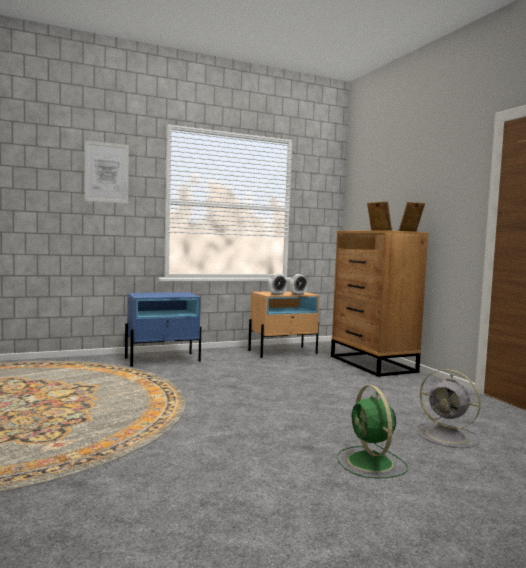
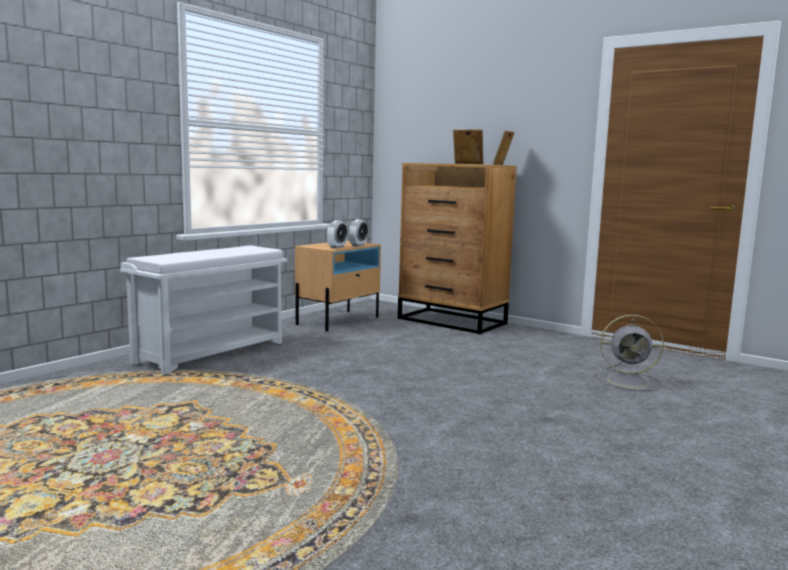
camera: 30 degrees left, 5 degrees up
(106, 172) = (100, 73): picture -> none
(163, 359) = (211, 352): blue nightstand -> white bench
(371, 463) = (618, 420): green fan -> none

